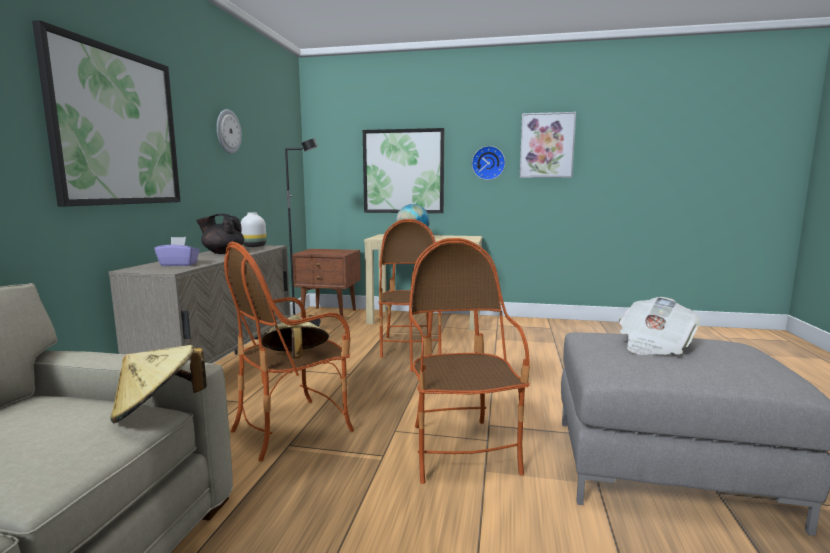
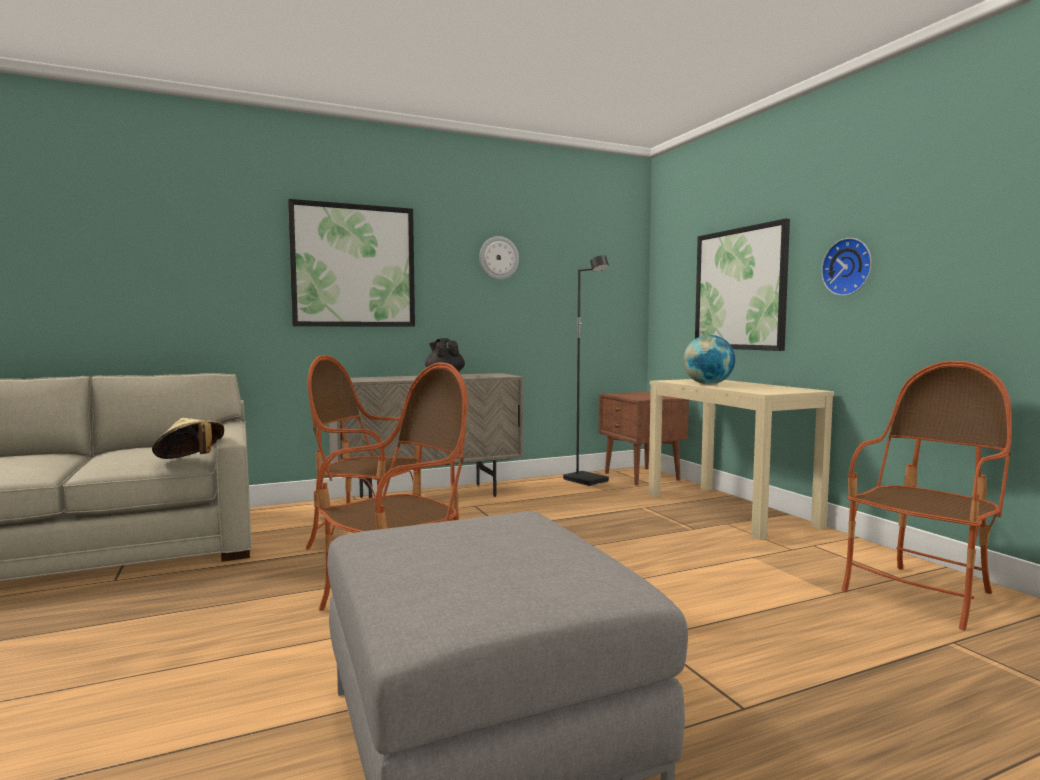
camera: 55 degrees right, 5 degrees down
(179, 264) = (372, 379): purple tissue box -> none
(253, 246) = (495, 374): white vase -> none
(295, 358) = (354, 469): beige hat -> none
(410, 347) = (622, 527): armchair -> armchair (922, 595)
(546, 145) = (949, 224): picture -> none
(653, 346) = (488, 537): newspaper -> none

